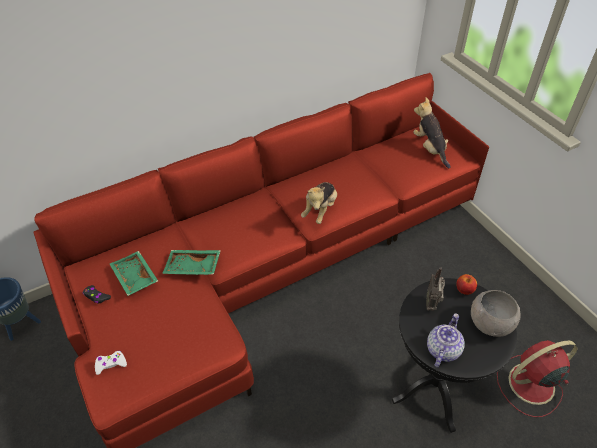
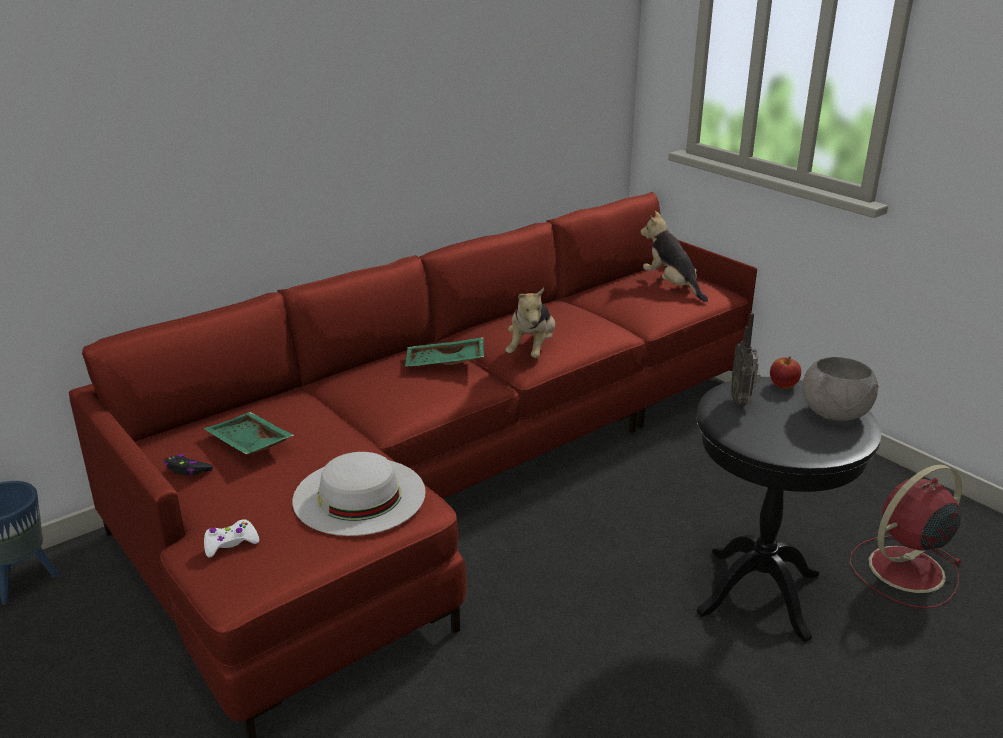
camera: 10 degrees left, 20 degrees down
(190, 332) = (359, 495): none -> white hat
(192, 267) = (344, 426): green tray -> green tray (445, 363)
(442, 349) = (776, 443): teapot -> none

